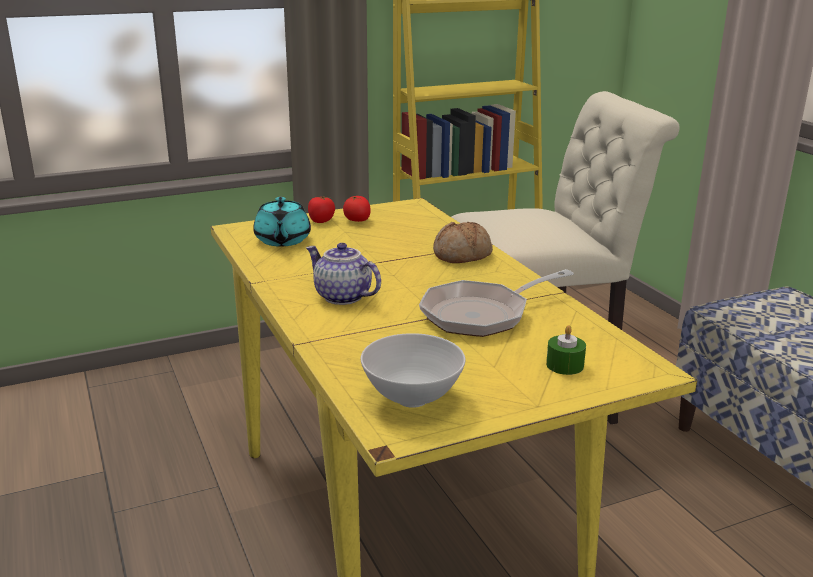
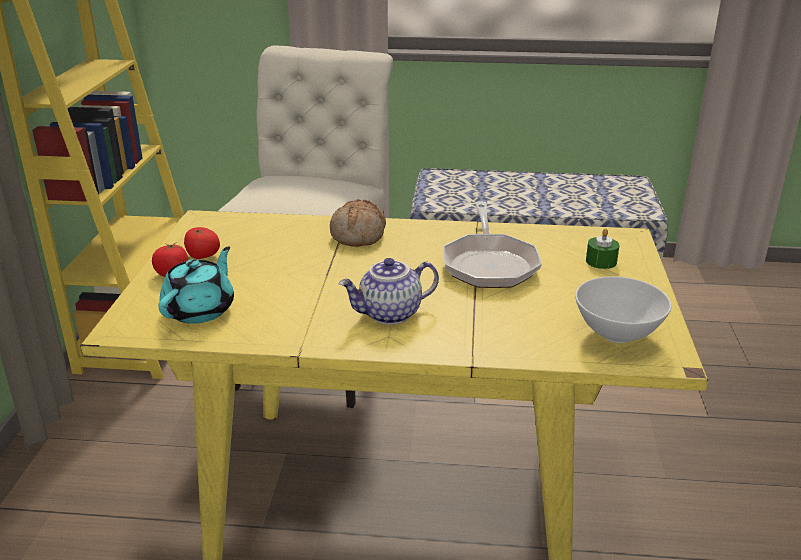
camera: 60 degrees left, 5 degrees up
(282, 240) = (200, 310): turquoise teapot -> turquoise teapot turned 90 degrees counterclockwise

